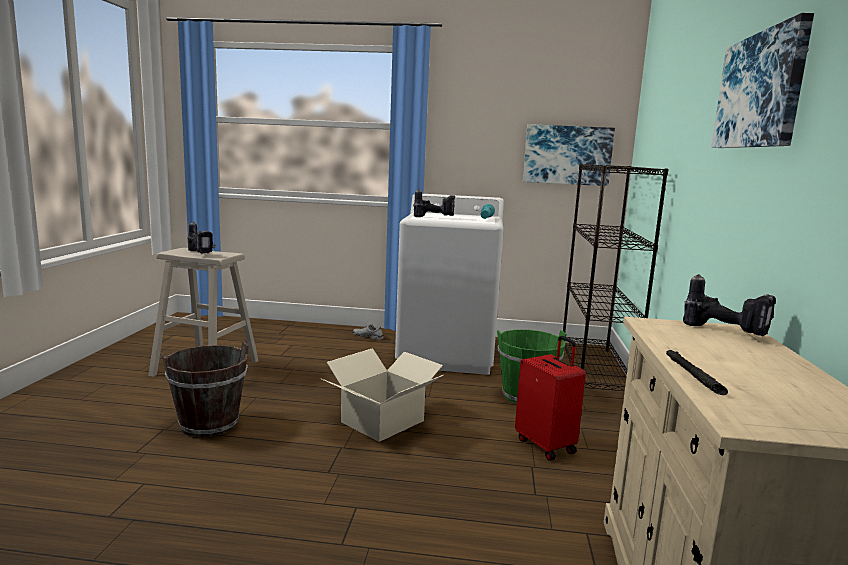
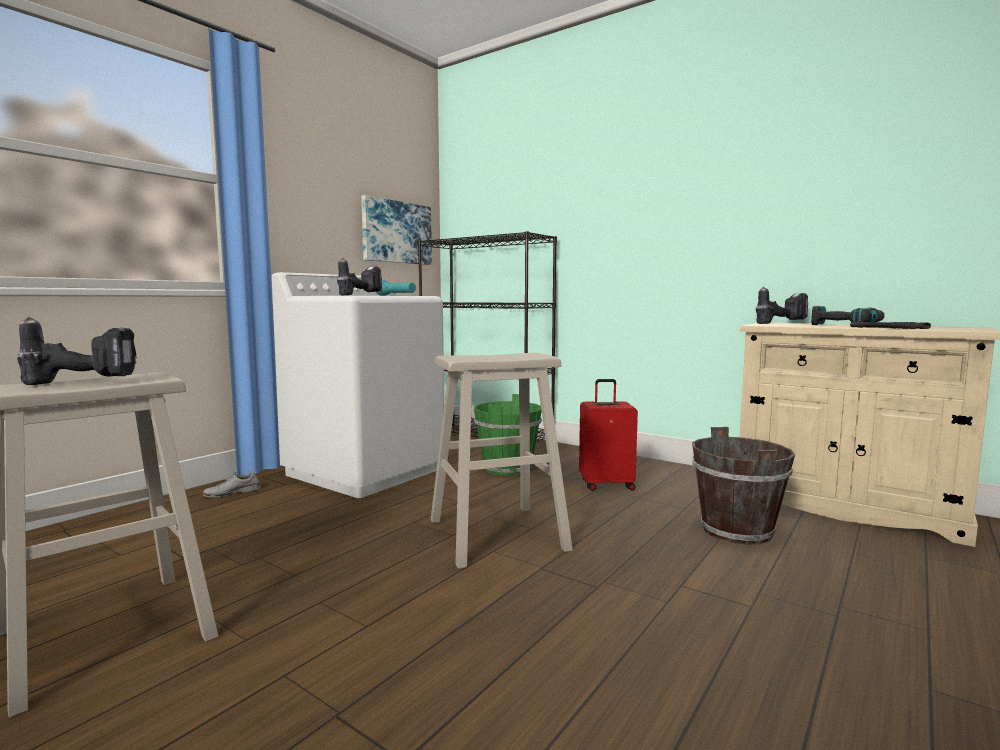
camera: 60 degrees left, 5 degrees down
(209, 424) = (373, 659): brown bucket -> brown bucket (737, 531)
(383, 421) = (497, 534): cardboard box -> beige stool
(743, 359) = (846, 325): none -> power drill
(761, 91) = (711, 167): picture -> none

